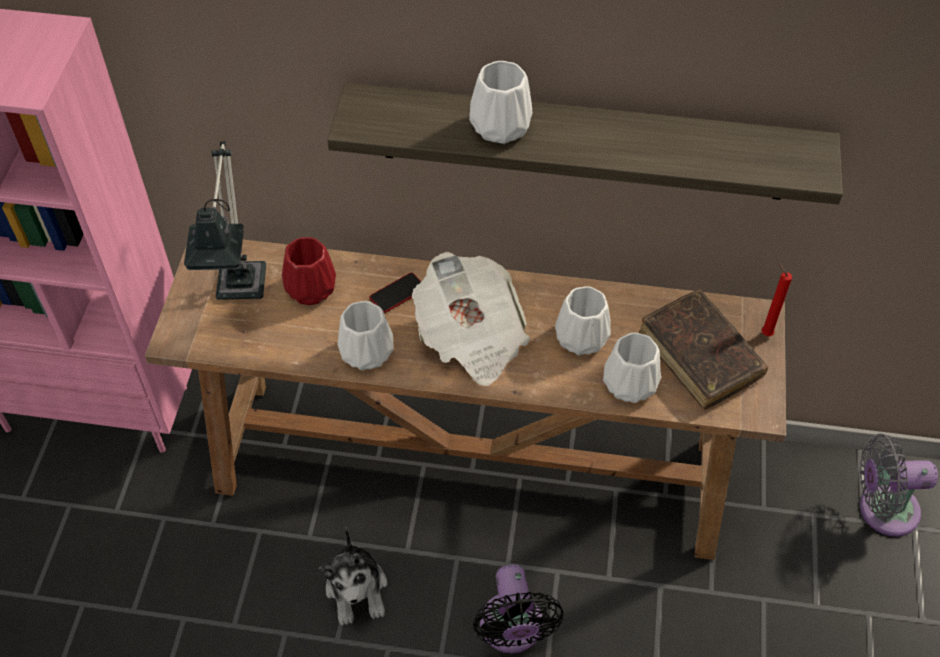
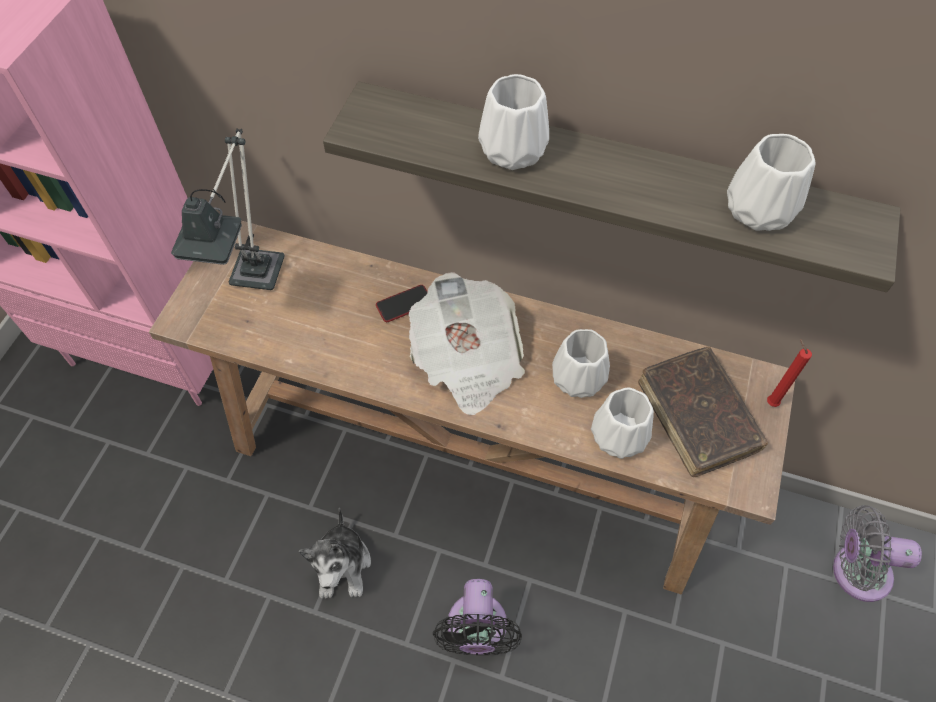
camera: 10 degrees right, 5 degrees up
(312, 289) = (322, 287): red vase -> none
(365, 353) = (359, 362): white vase -> white vase (758, 211)

